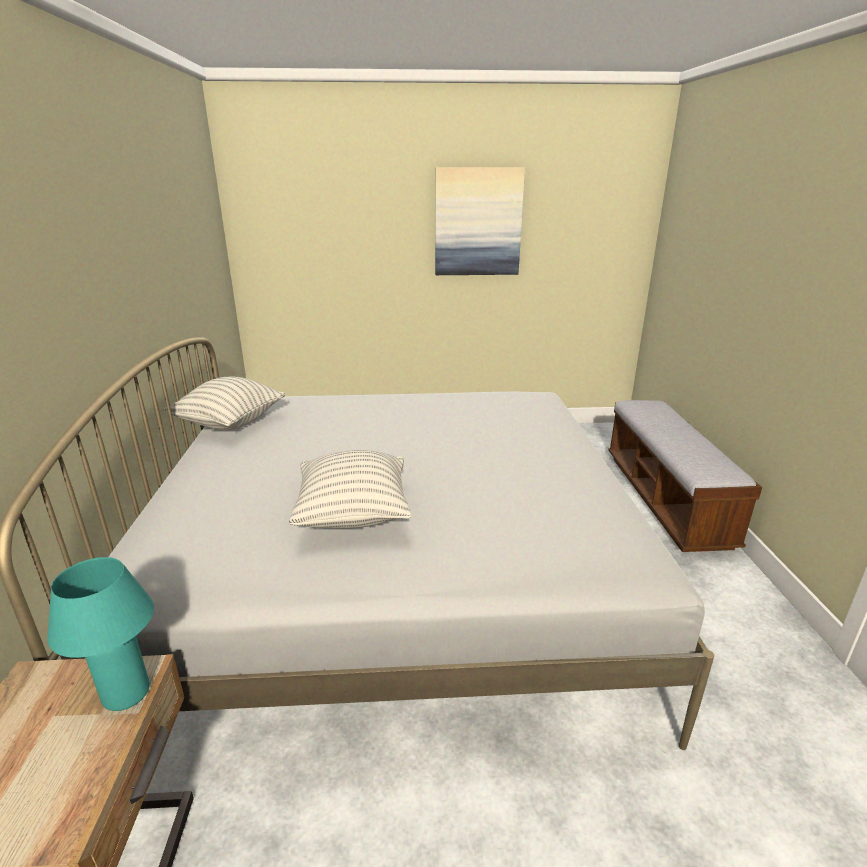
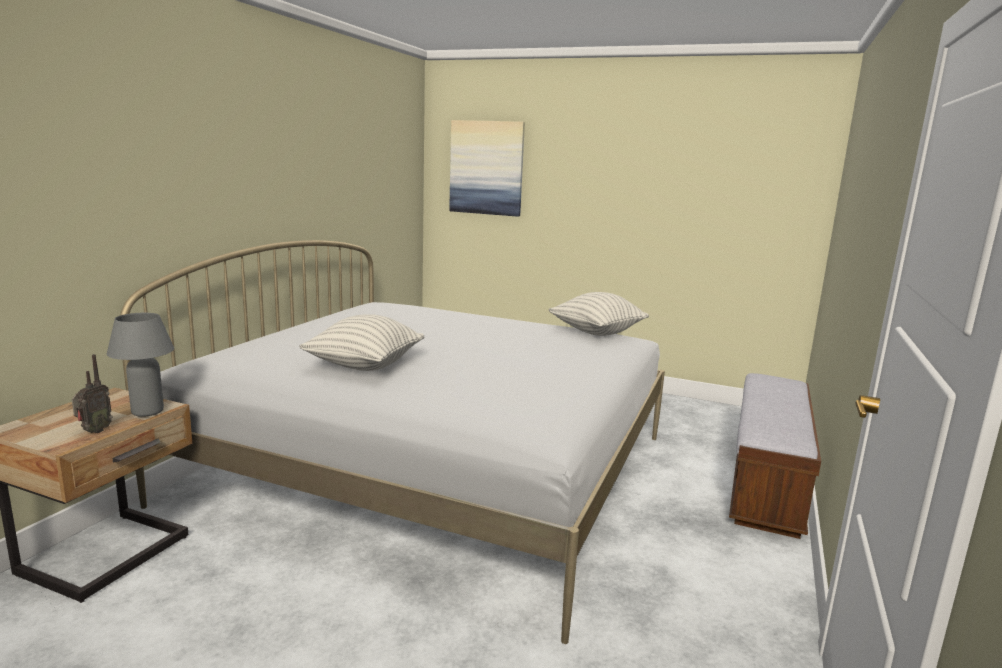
camera: 25 degrees right, 10 degrees down
(81, 775) = (93, 431): none -> radio
(126, 694) = (147, 411): turquoise table lamp -> grey table lamp
(230, 423) = (352, 311): pillow -> pillow (596, 332)
(478, 222) = (637, 181): picture -> picture (486, 168)

